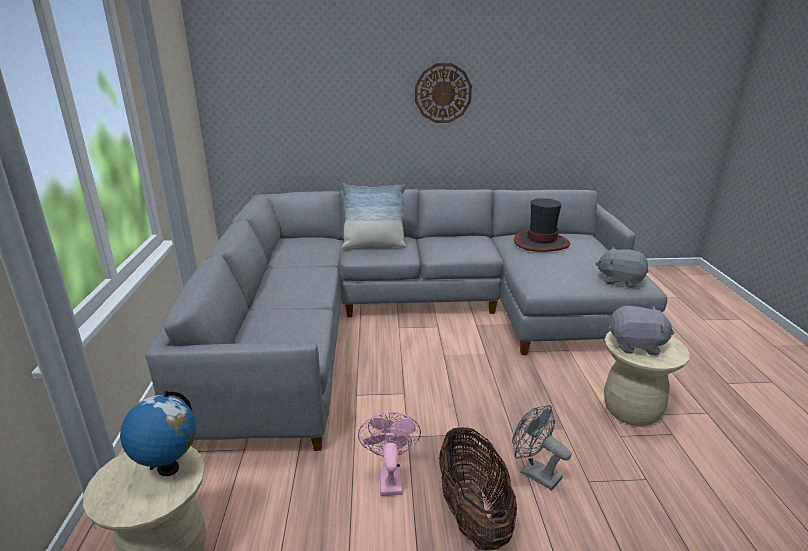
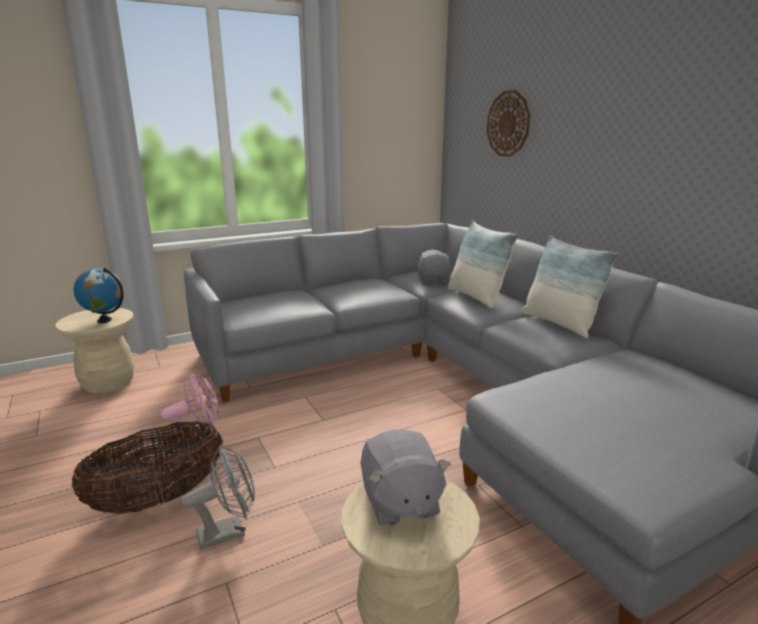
camera: 65 degrees right, 5 degrees down
(443, 93) = (640, 130): wall clock -> wall clock (508, 124)
(449, 238) = (559, 323): none -> pillow
(534, 473) = (228, 532): grey fan -> grey fan turned 45 degrees clockwise
(541, 242) = (645, 374): hat -> none
(620, 280) = (626, 467): grey plush toy -> grey plush toy (433, 280)

